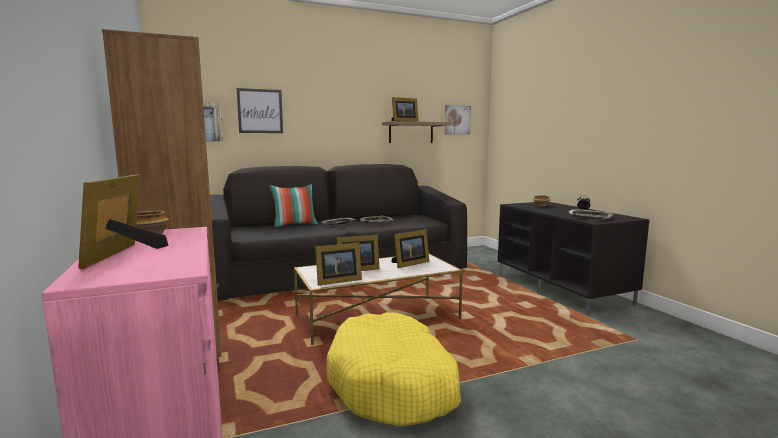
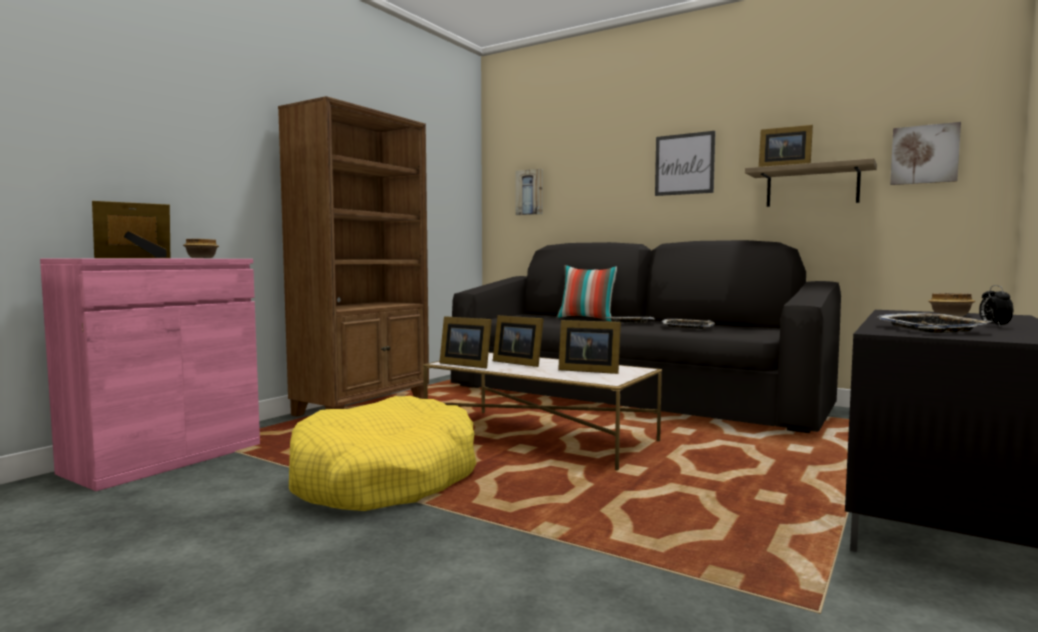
camera: 55 degrees right, 5 degrees down
(260, 111) = (582, 174): picture -> picture (684, 164)

